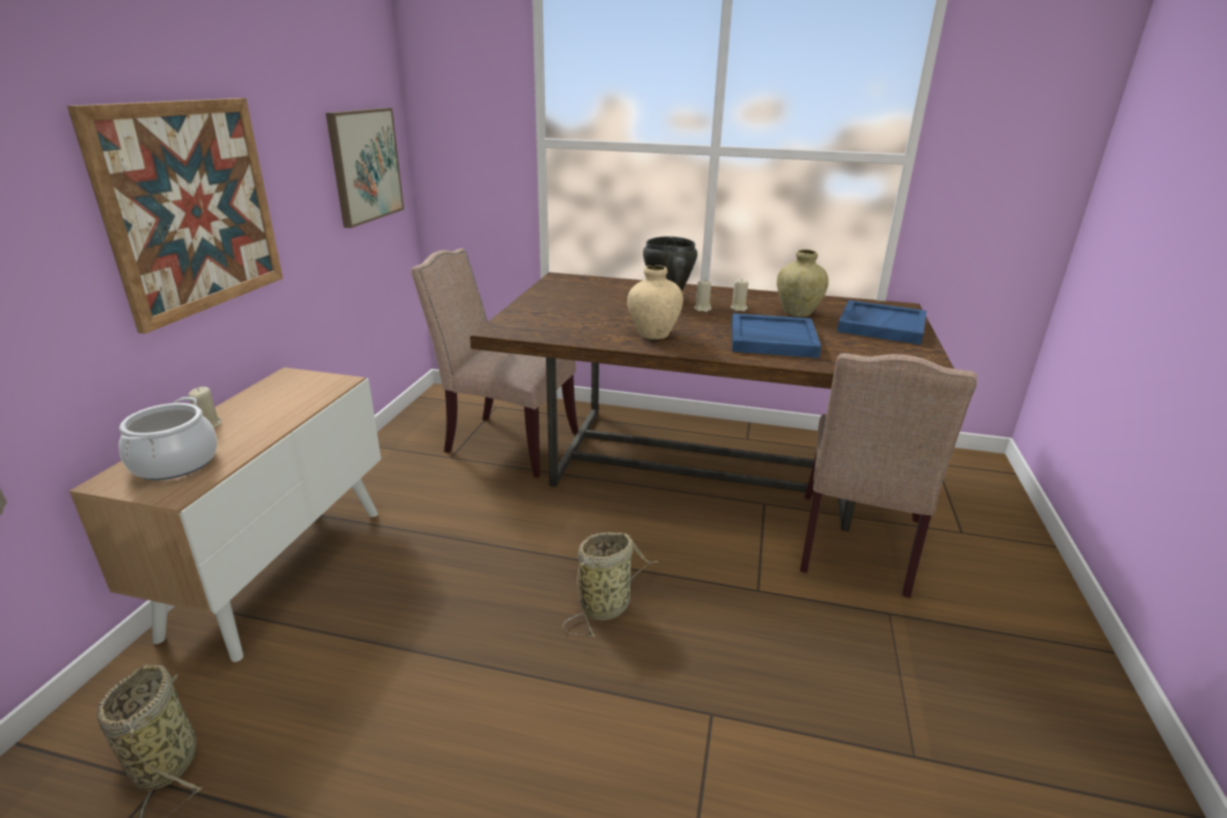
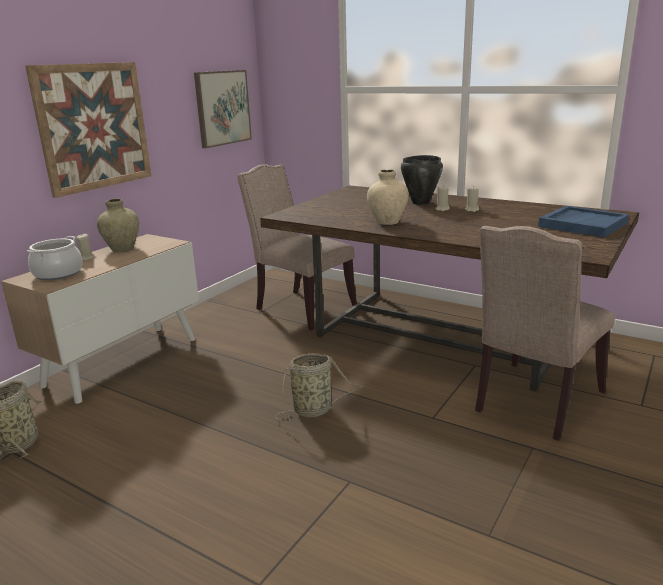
camera: 20 degrees right, 5 degrees down
(772, 340) = (476, 229): blue tray -> none
(797, 313) = (518, 214): beige vase -> beige vase (122, 248)

